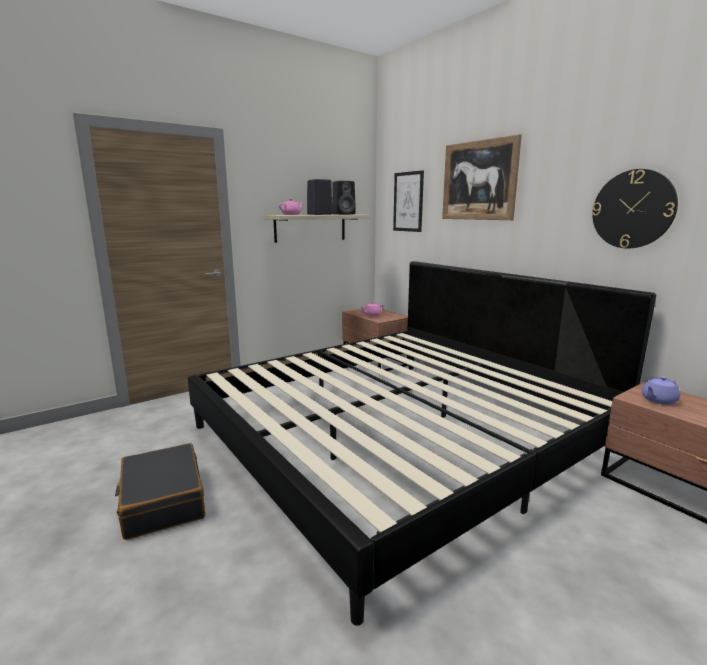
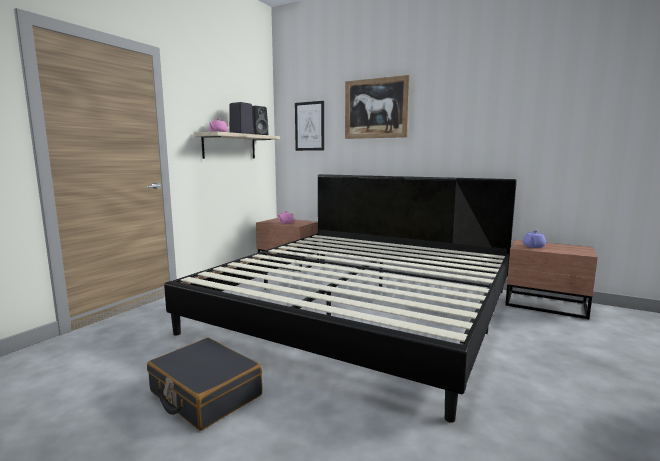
camera: 25 degrees left, 5 degrees down
(633, 209) = (494, 126): wall clock -> none

